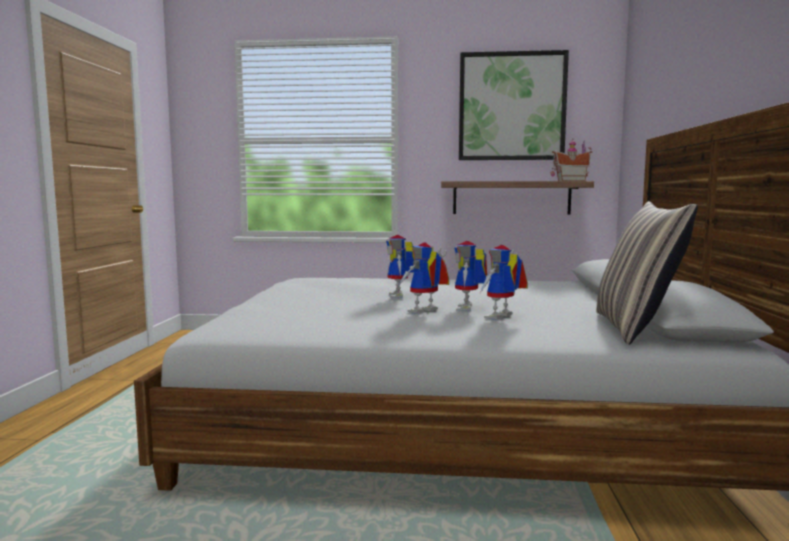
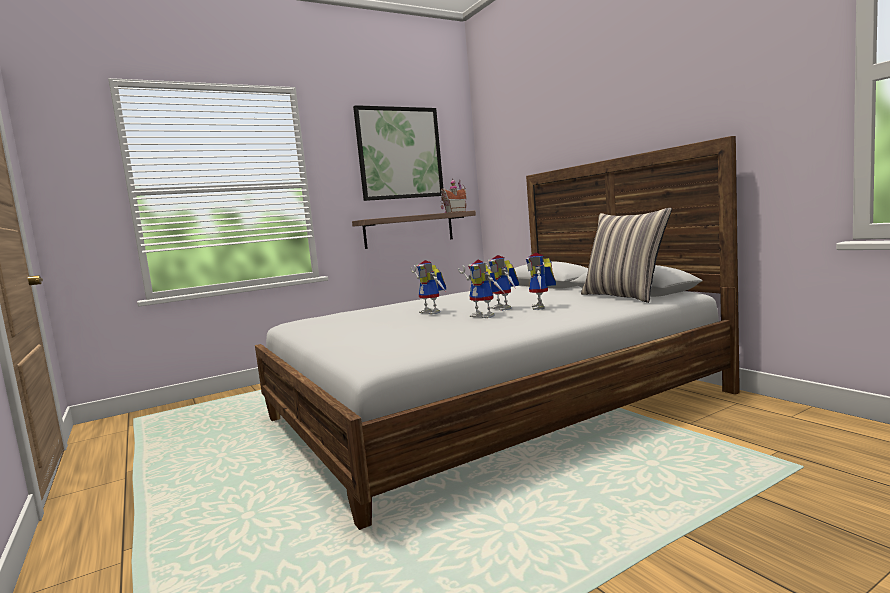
camera: 35 degrees left, 0 degrees up
(424, 312) = (486, 316): toy robot -> toy robot turned 60 degrees counterclockwise

